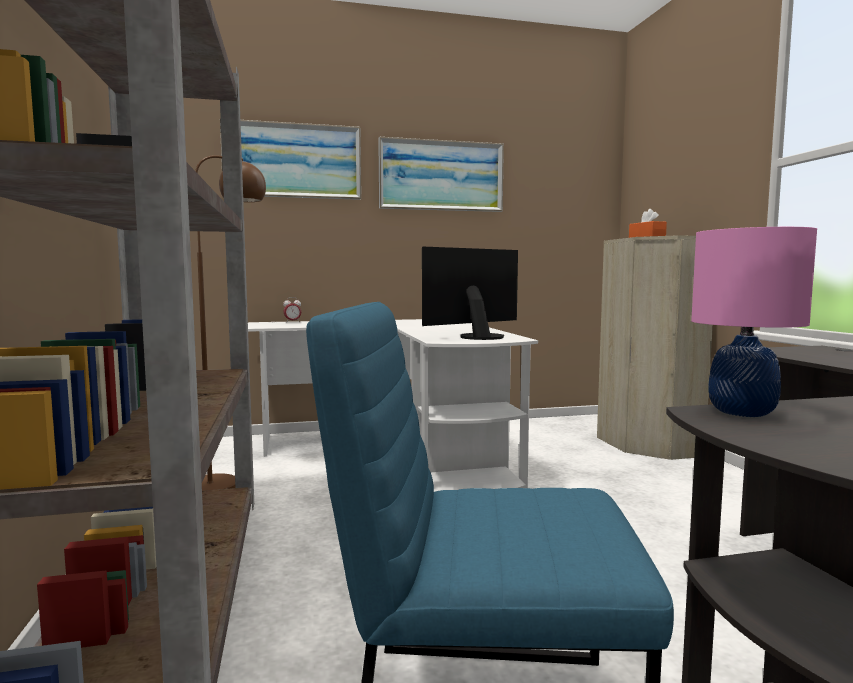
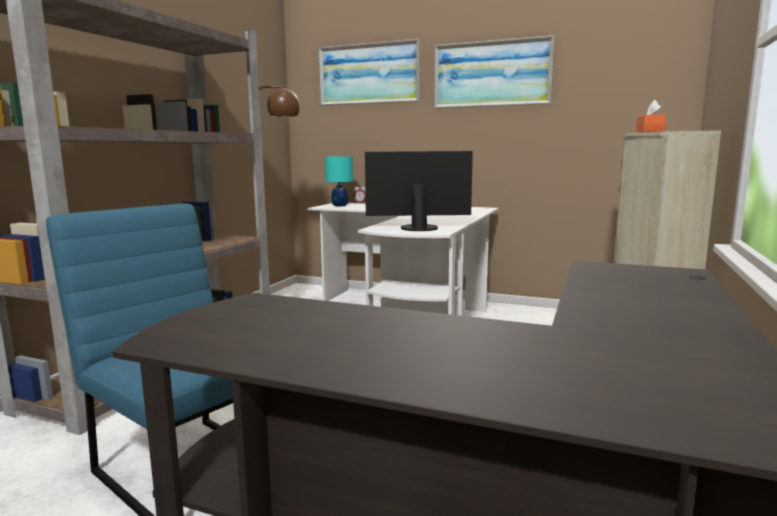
camera: 35 degrees right, 5 degrees up
(276, 324) = (340, 205): none -> turquoise table lamp
(744, 413) = (266, 304): pink table lamp -> none

